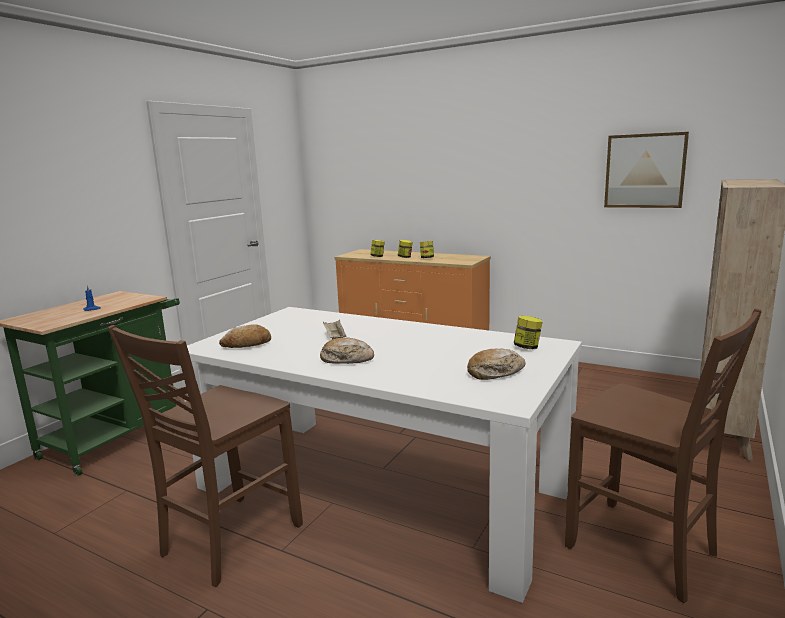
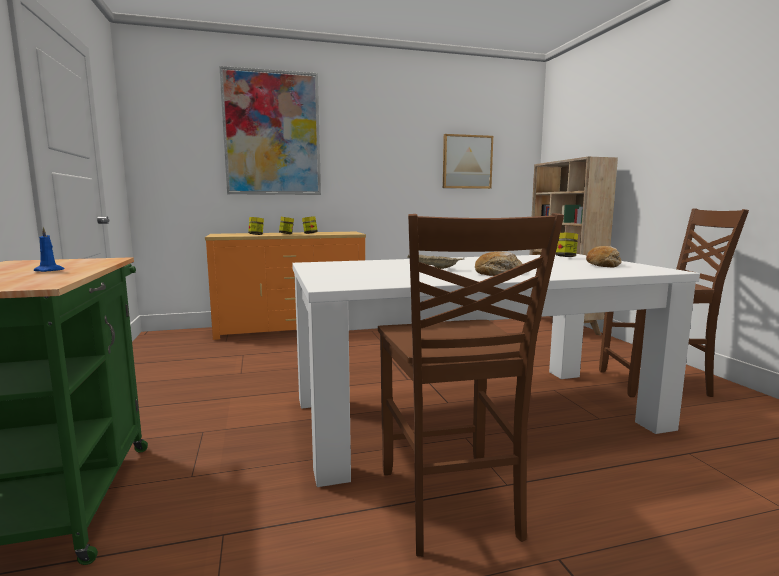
camera: 45 degrees left, 5 degrees down
(247, 345) = (374, 279): bread -> none
(412, 152) = (272, 133): none -> picture

